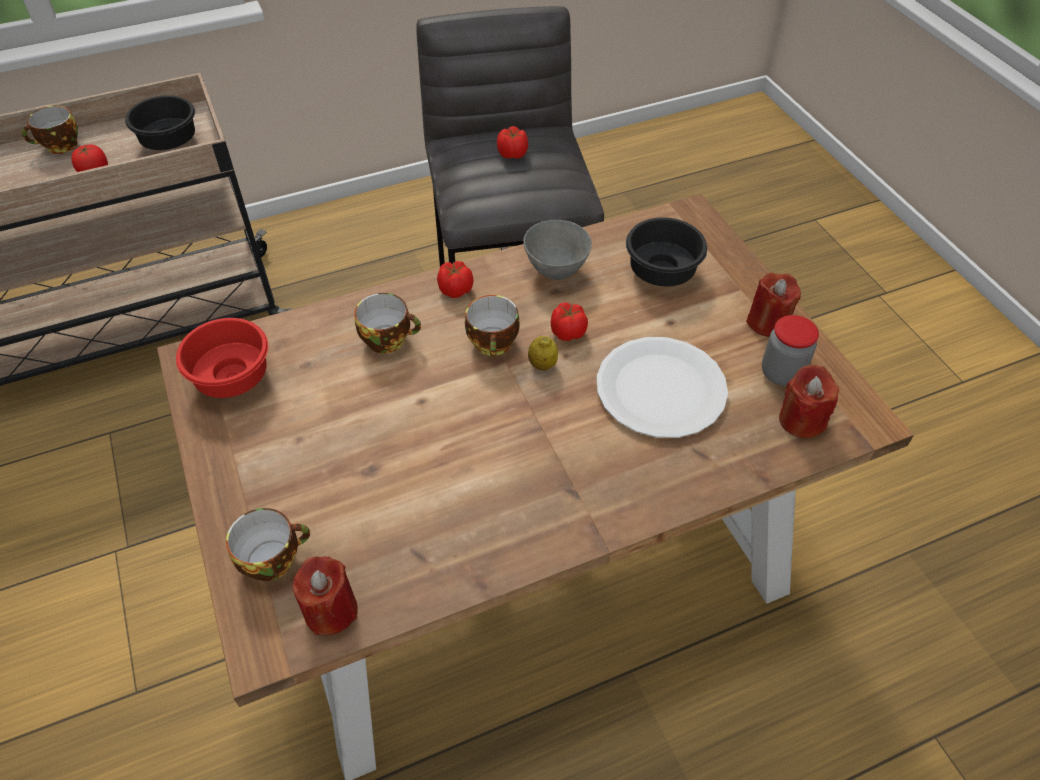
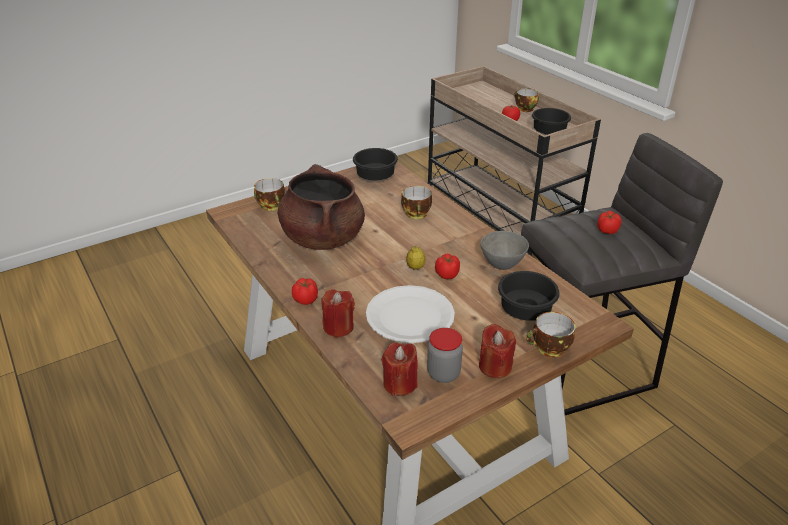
camera: 80 degrees right, 15 degrees down
(234, 375) = (377, 177): red bowl -> black bowl
(331, 611) = (246, 224): red candle -> red candle (338, 327)
(423, 479) = (322, 238): none -> brown cooking pot
(455, 289) = (466, 230): tomato -> tomato (306, 299)
(494, 344) = (426, 249): cup -> cup (549, 349)

